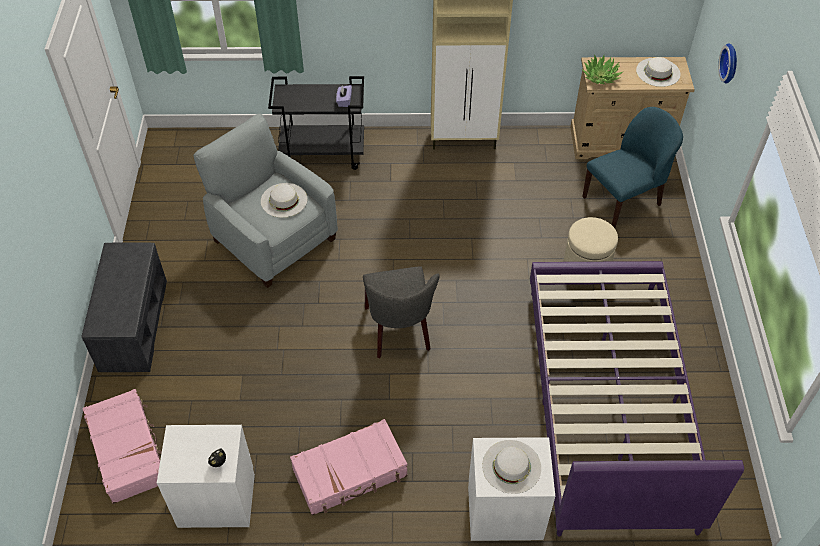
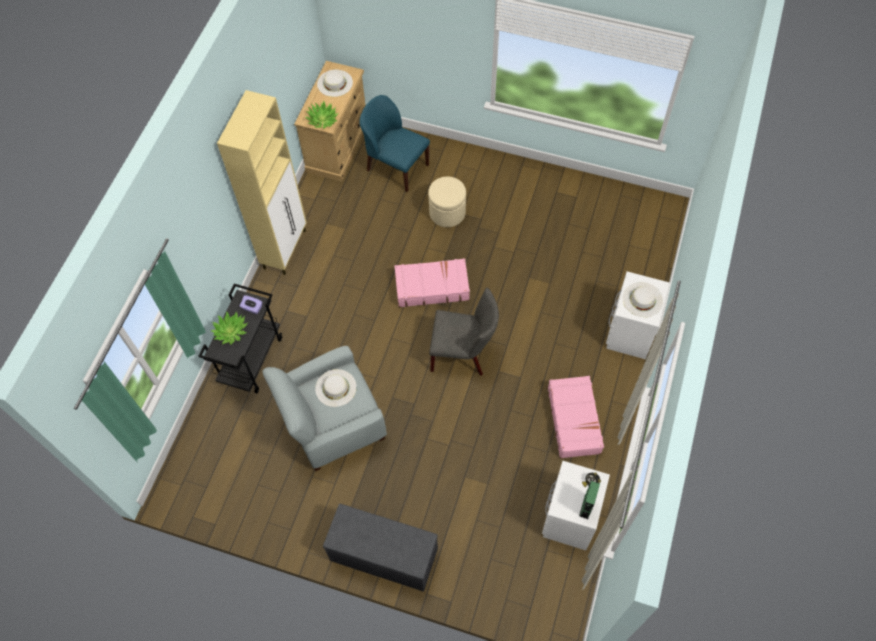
camera: 70 degrees left, 10 degrees up
(128, 450) = (508, 577): pink suitcase -> pink suitcase (431, 287)
(184, 465) = (586, 507): none -> green speaker
(311, 94) = (230, 331): none -> potted plant
(607, 404) = (567, 244): purple bed -> none
(623, 201) = (396, 167): blue chair -> blue chair turned 45 degrees counterclockwise
(731, 63) = (405, 29): wall clock -> none

